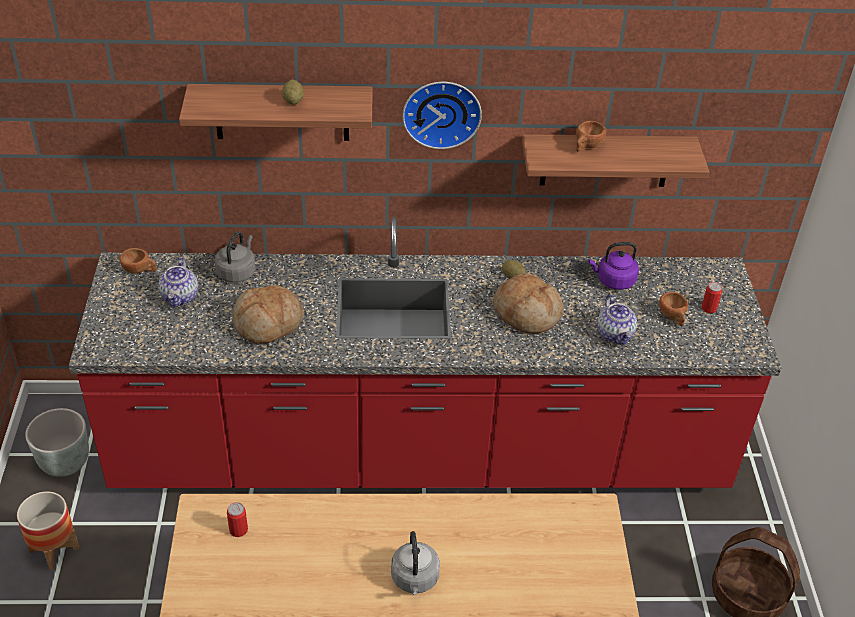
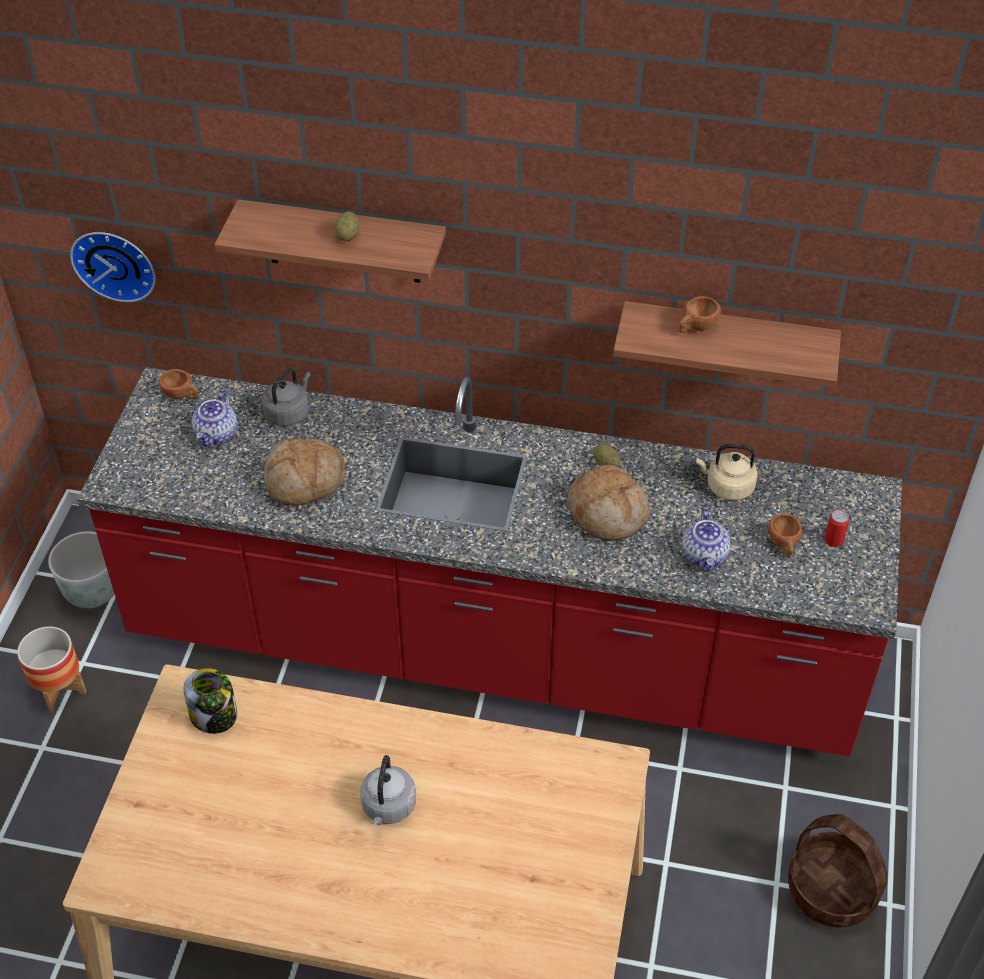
camera: 15 degrees right, 5 degrees up
(238, 530) = (214, 716): can -> jar
(441, 112) = (527, 264): wall clock -> wall clock (115, 262)
(613, 281) = (727, 487): purple kettle -> beige kettle

